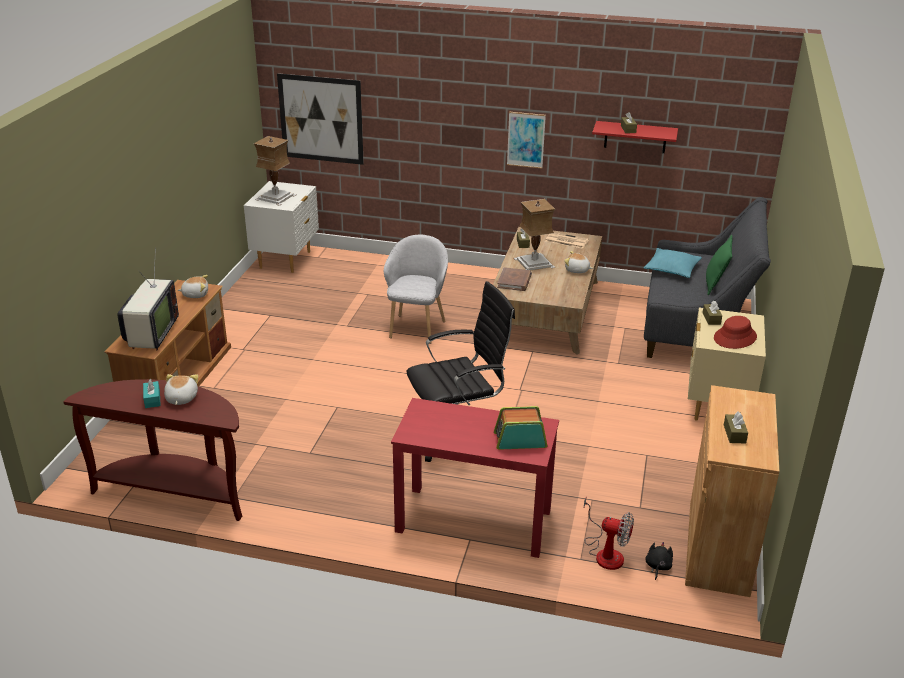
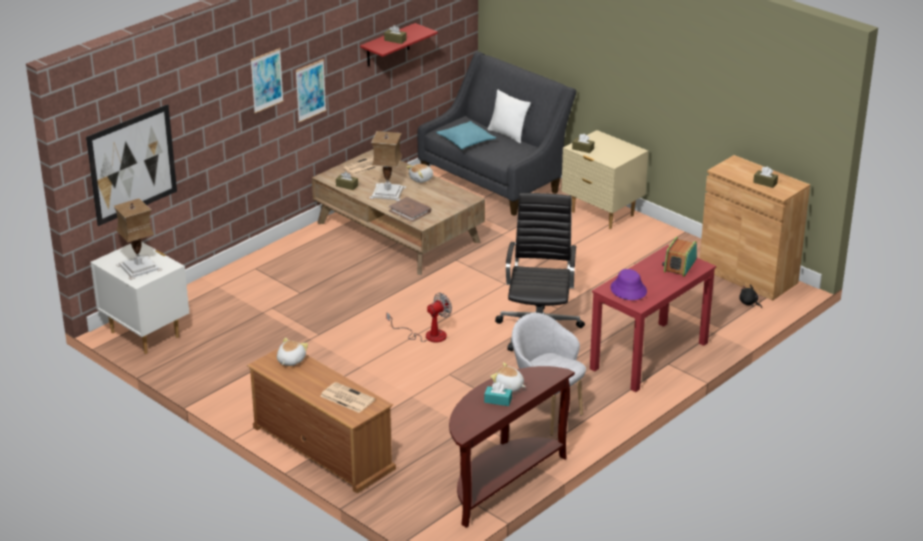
camera: 60 degrees left, 0 degrees up
(151, 334) = (346, 398): television -> newspaper
(417, 328) = (361, 300): grey armchair -> grey armchair (545, 413)
(433, 420) = (628, 290): none -> purple hat
(473, 106) = (266, 80): none -> picture
(605, 552) = (721, 316): fan -> fan (428, 335)
(715, 284) = (507, 134): green pillow -> white pillow
(735, 338) = (616, 151): red hat -> none

